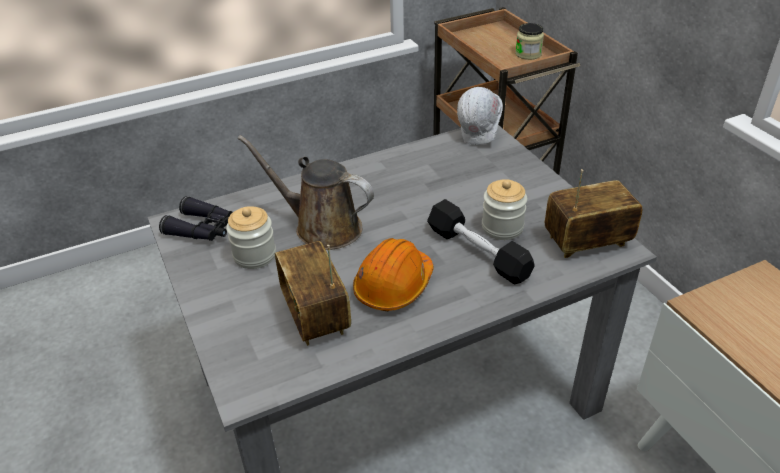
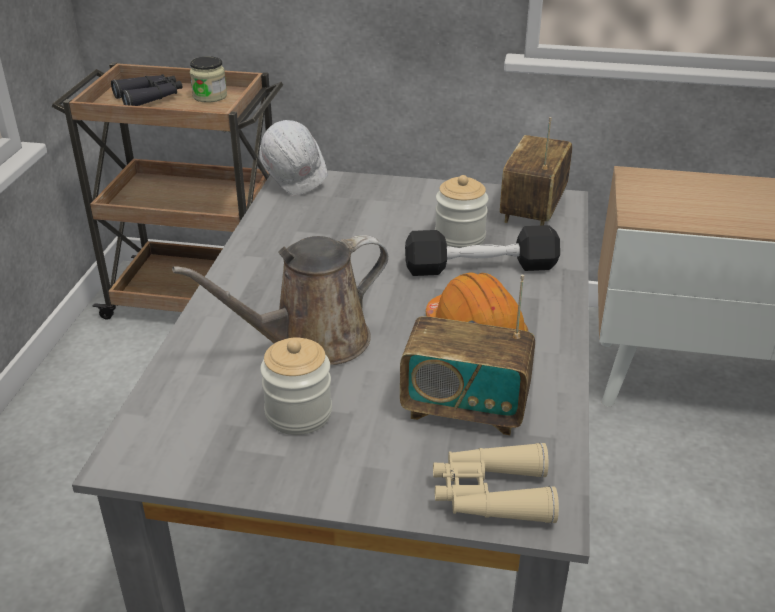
camera: 55 degrees left, 5 degrees down
(204, 229) = (182, 438): black binoculars -> black binoculars (150, 97)
(245, 361) = (491, 495): none -> beige binoculars

